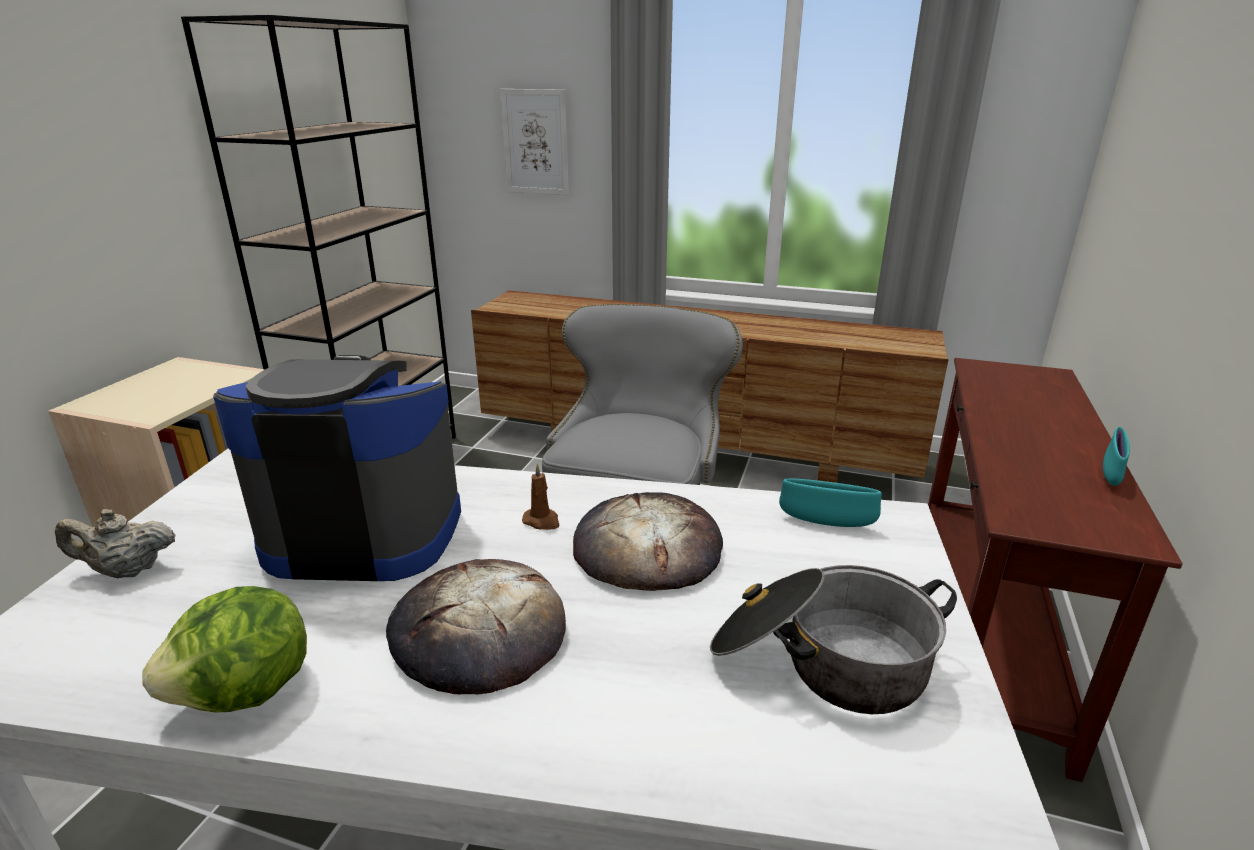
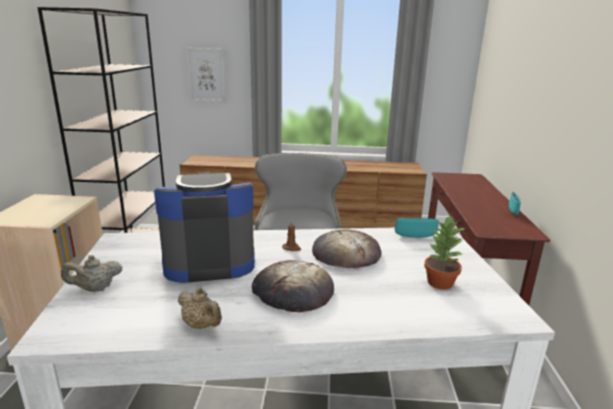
camera: 15 degrees left, 5 degrees down
(247, 693) = (201, 325): lettuce -> beige teapot
(821, 661) = (439, 283): cooking pot -> potted plant

